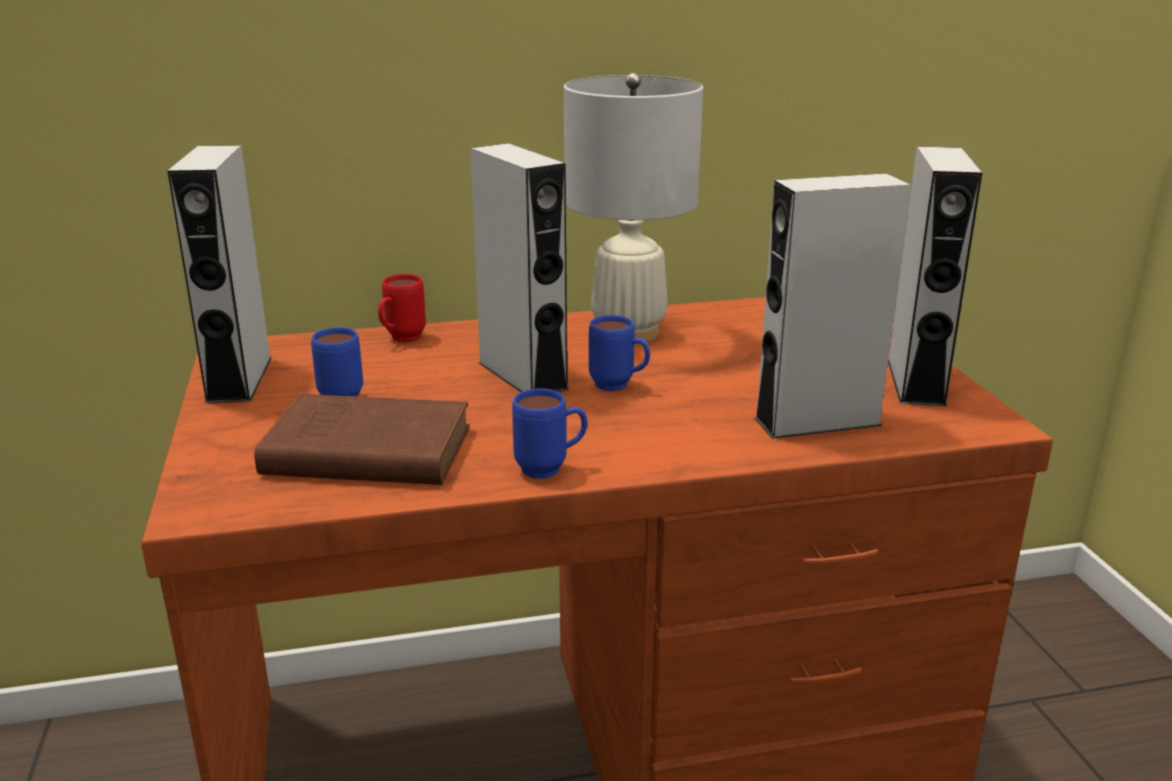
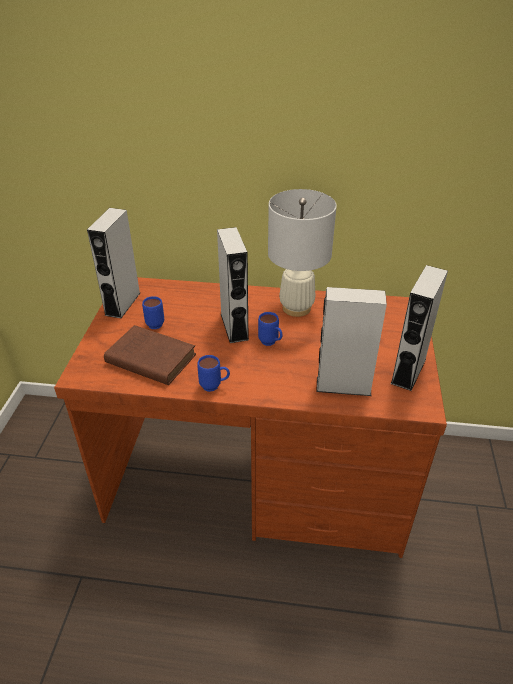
camera: 20 degrees right, 15 degrees up
(401, 340) = (196, 292): red mug -> none

